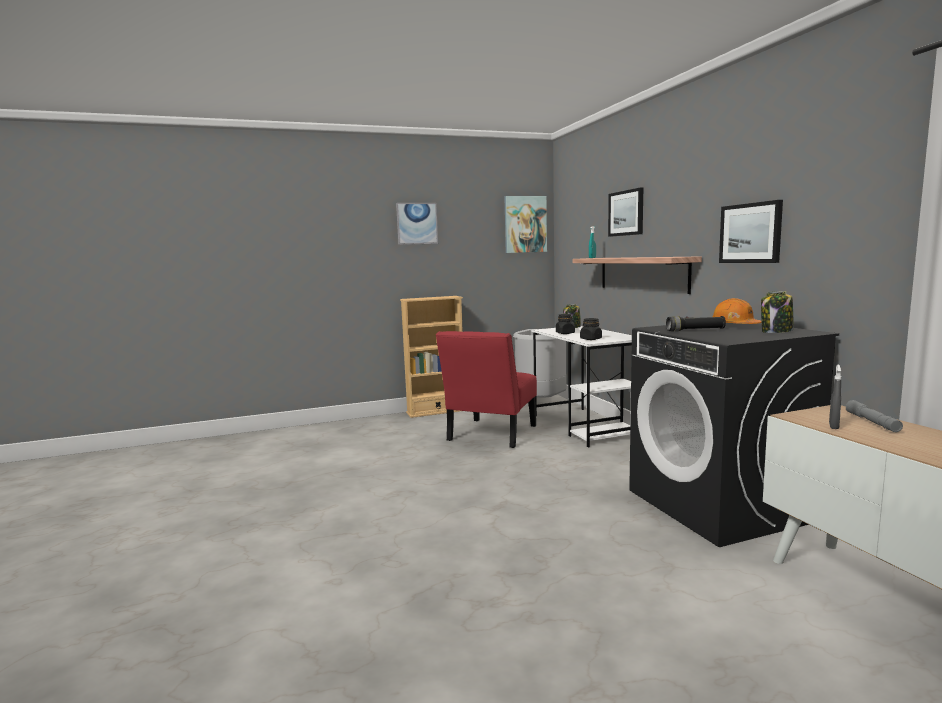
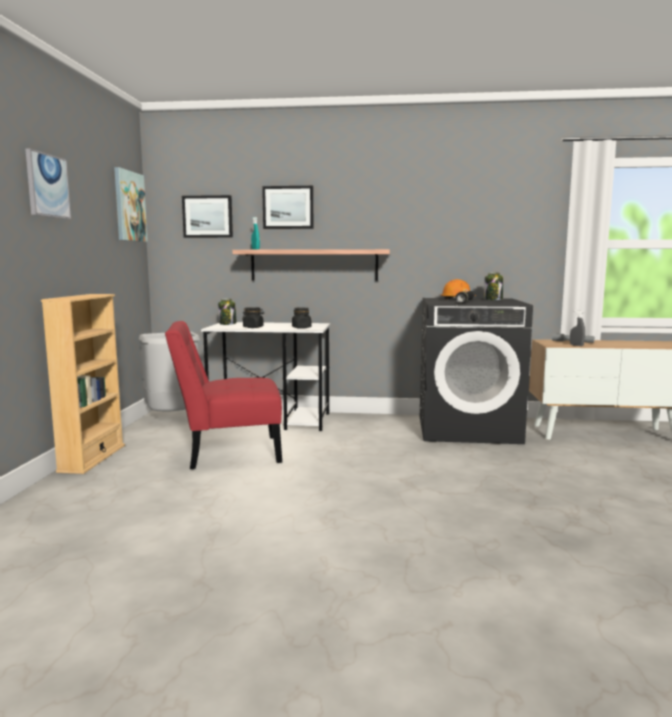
camera: 65 degrees left, 0 degrees up
(490, 435) = (228, 452): red chair -> red chair turned 120 degrees clockwise
(750, 233) = (438, 233): picture -> picture (207, 216)

